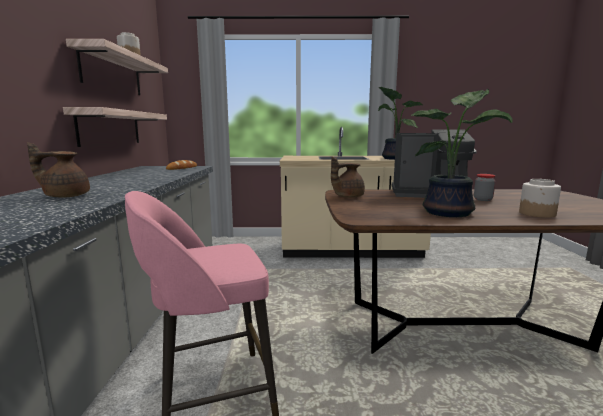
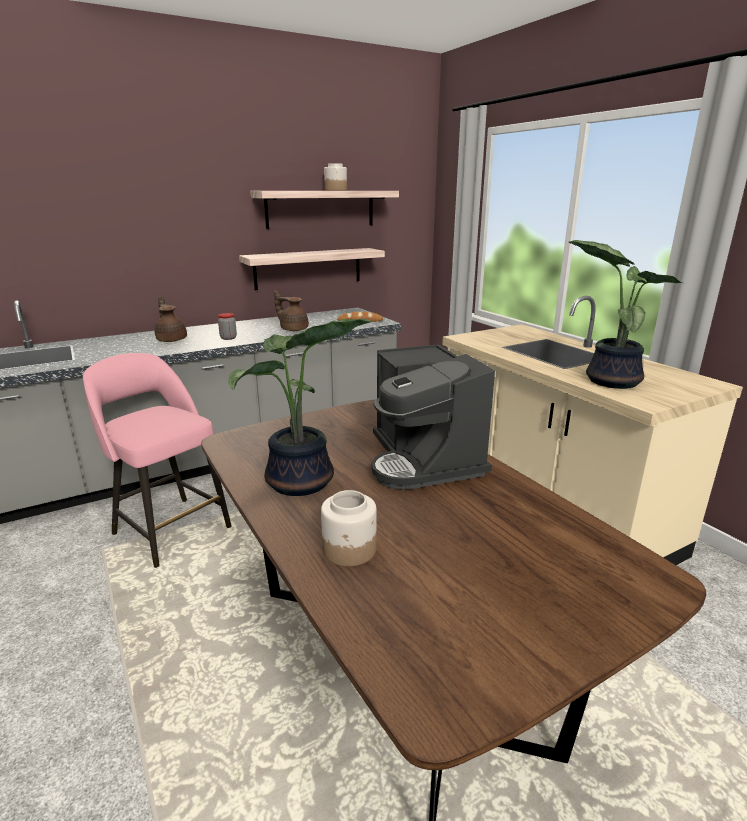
camera: 60 degrees right, 10 degrees up
(347, 196) = (349, 415): brown teapot -> brown teapot (293, 329)
(483, 199) = (434, 502): jar -> jar (228, 338)

